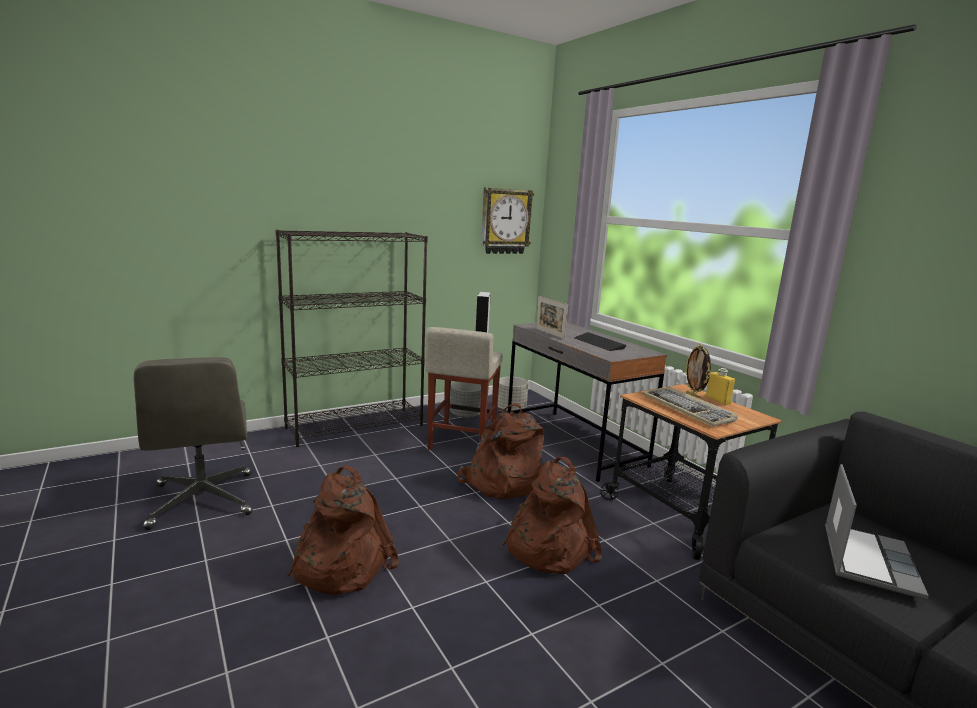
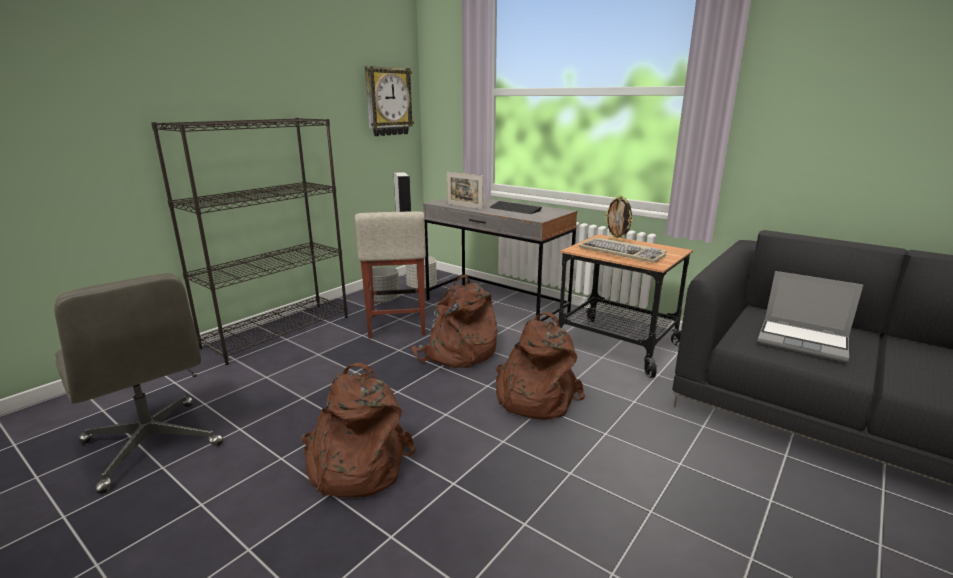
camera: 20 degrees left, 5 degrees up
(717, 400) = (635, 242): yellow bottle -> none
(867, 559) = (803, 341): laptop -> laptop turned 120 degrees clockwise

